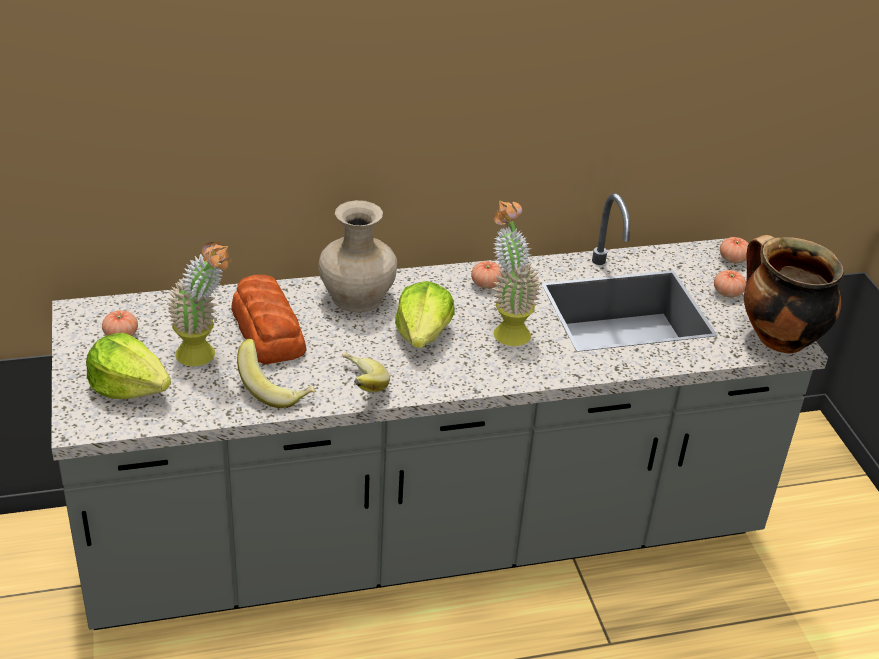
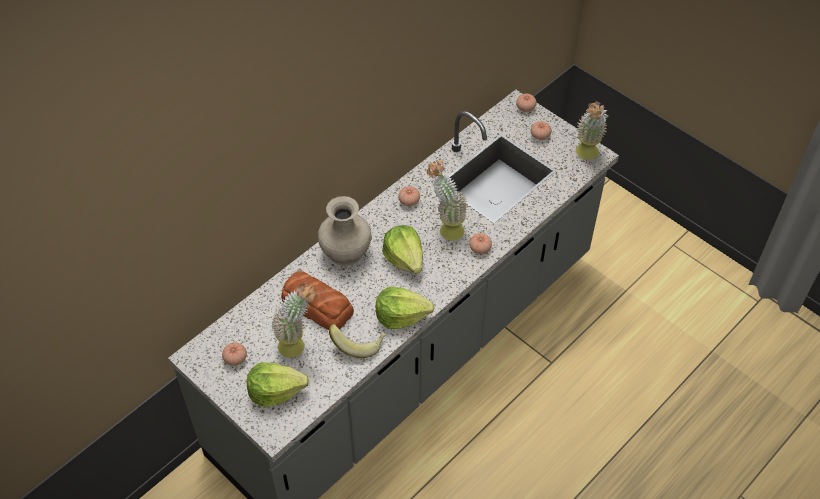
camera: 30 degrees left, 15 degrees up
(358, 387) = (401, 316): banana -> lettuce
(532, 367) = (480, 248): none -> tomato
(777, 338) = (587, 156): cooking pot -> potted plant

